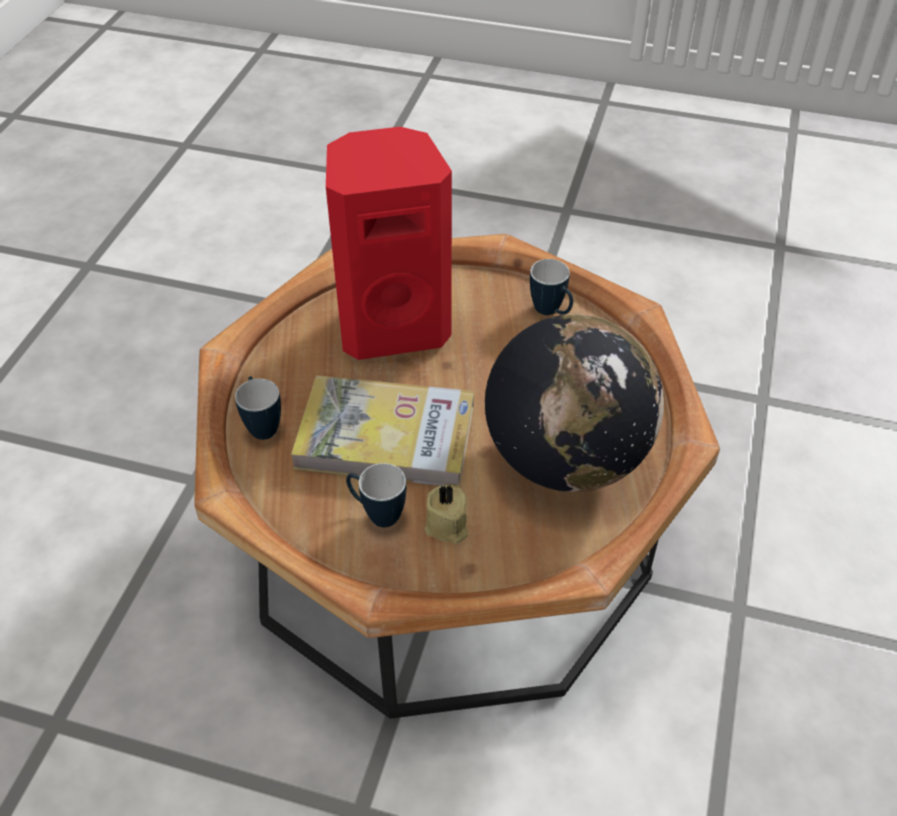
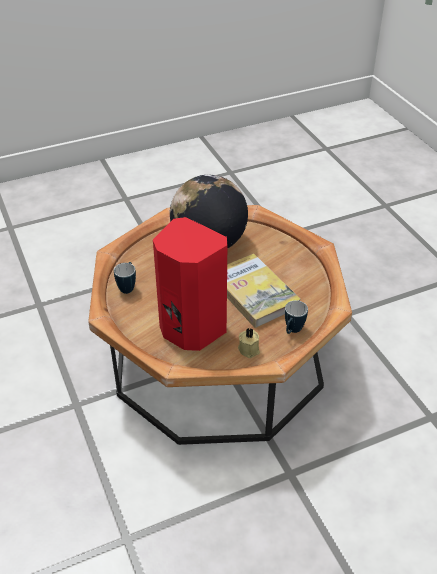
camera: 130 degrees left, 5 degrees down
(376, 514) = (290, 274): mug -> none
(447, 527) = (273, 255): beige candle -> beige candle (249, 349)

